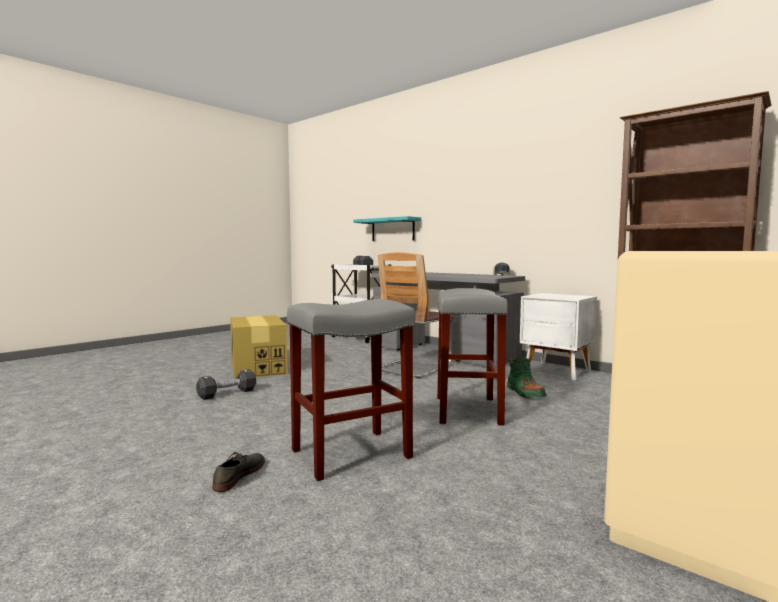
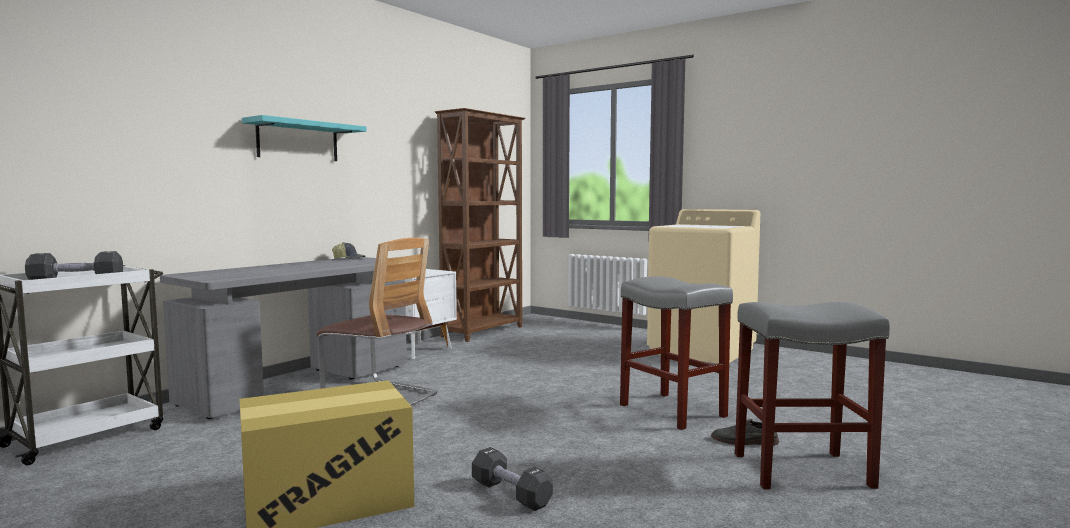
camera: 95 degrees left, 0 degrees up
(393, 230) = (108, 194): turquoise shelf -> turquoise shelf (298, 141)
(468, 411) = (551, 379): grey stool -> grey stool (803, 470)
(525, 393) = (495, 363): green boot -> none

